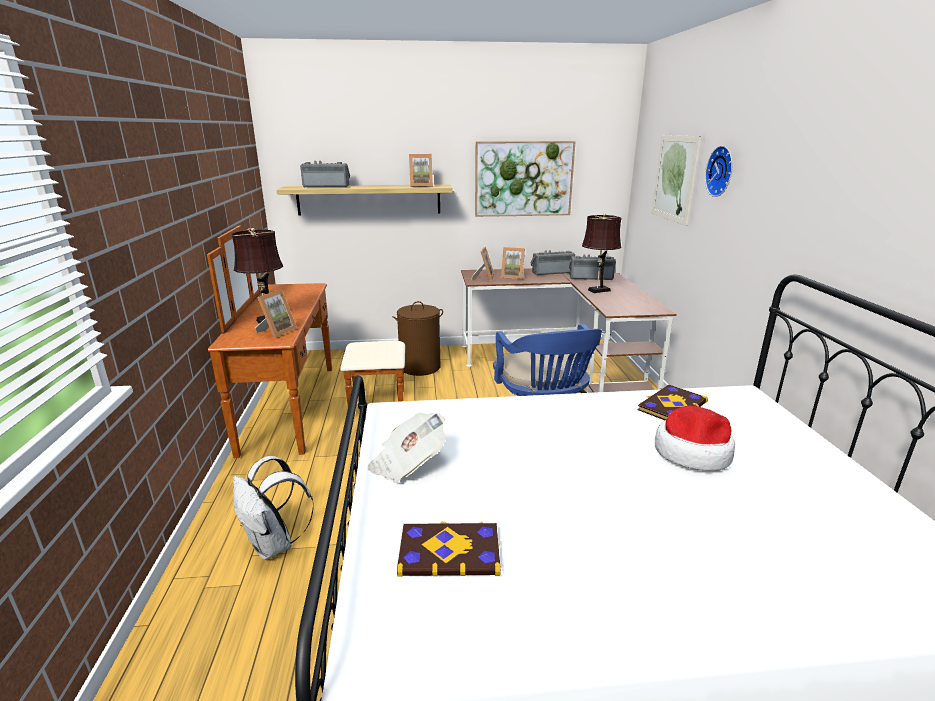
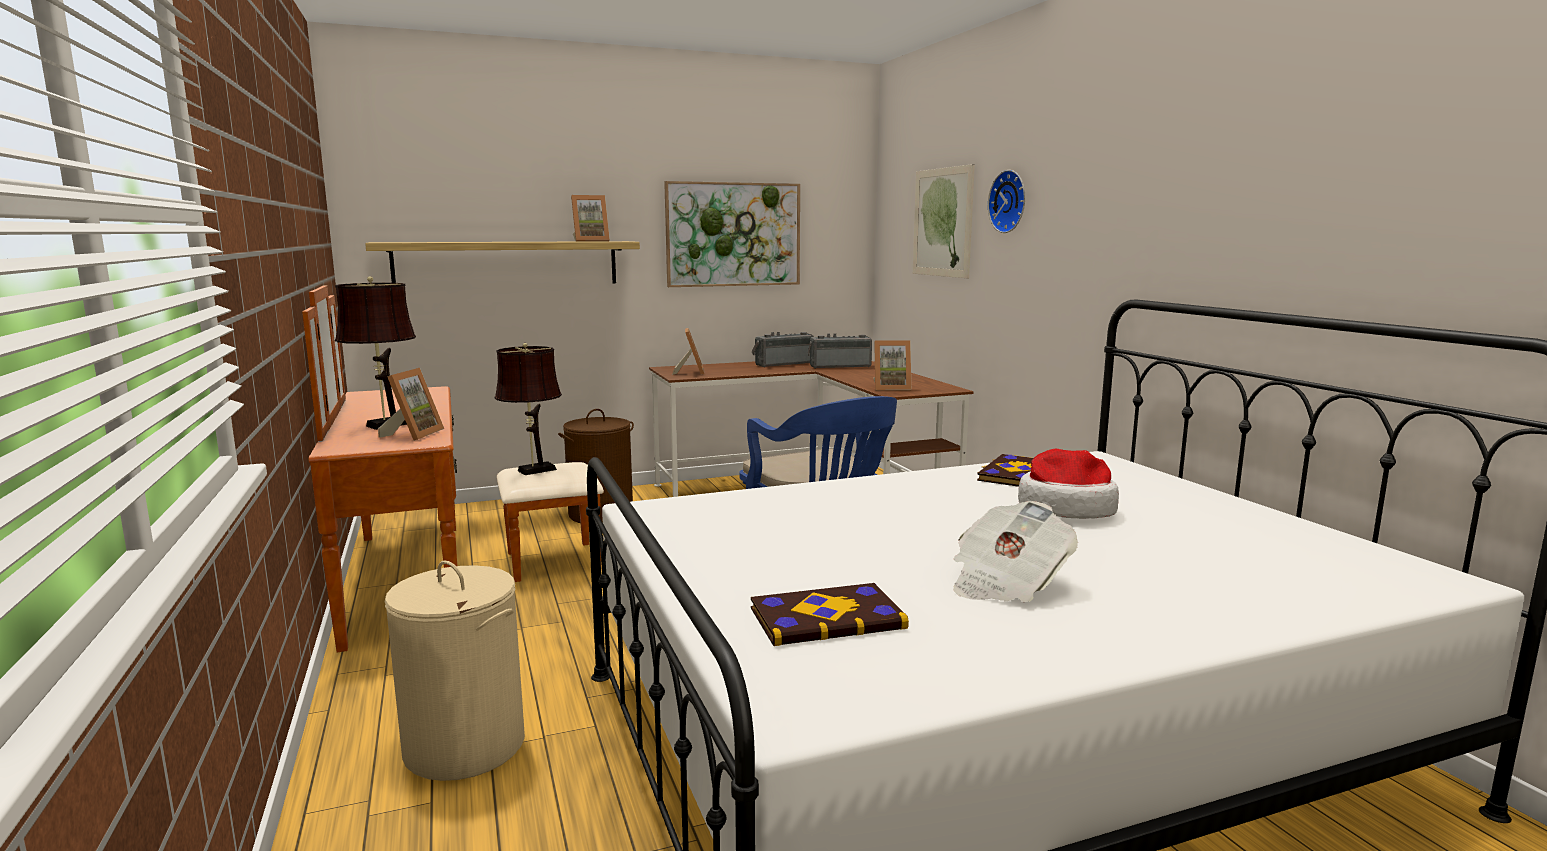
camera: 15 degrees left, 10 degrees down
(274, 545) = (465, 746): white backpack -> beige laundry basket
(327, 186) = (443, 241): radio -> none
(407, 464) = (708, 552): newspaper -> newspaper (1006, 583)
(512, 276) = (730, 369): picture frame -> picture frame (891, 388)
(597, 290) = (857, 377): brown table lamp -> brown table lamp (533, 471)

